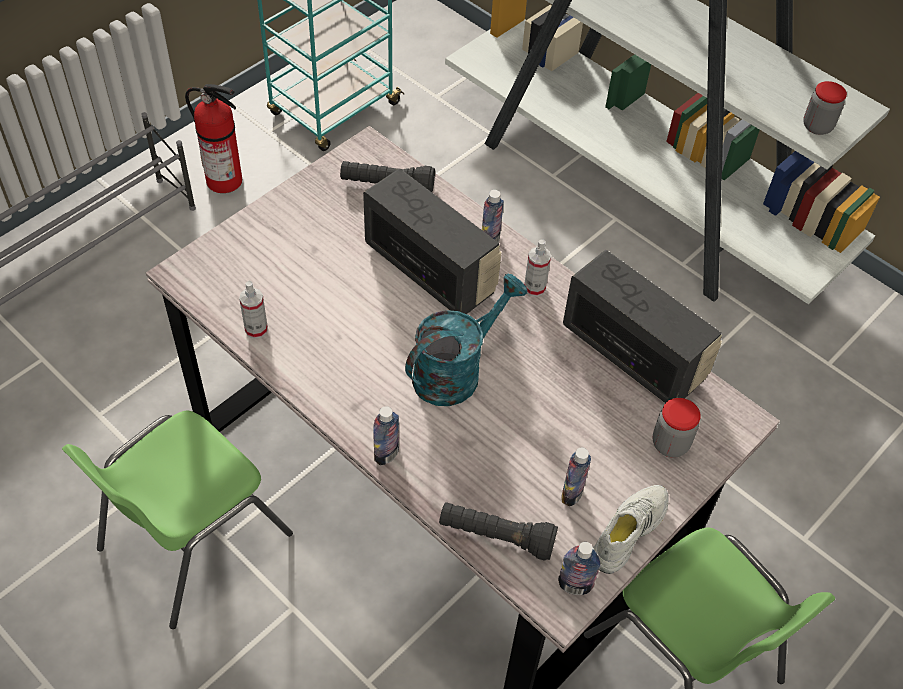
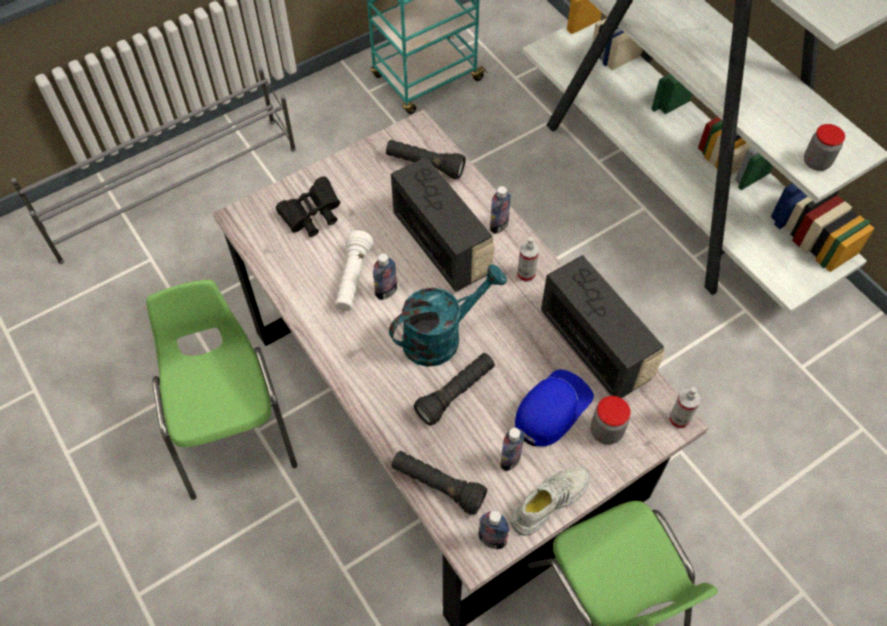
camera: 15 degrees right, 5 degrees up
(191, 541) = (232, 428): green chair -> green chair turned 105 degrees clockwise
(225, 180) = (325, 129): fire extinguisher -> none
(256, 329) = (288, 275): spray bottle -> spray bottle (679, 419)
(269, 260) = (312, 216): none -> black binoculars
(336, 322) = (353, 279): none -> white flashlight
(386, 454) = (366, 399): bottle -> bottle (386, 292)
(489, 430) = (455, 393): none -> black flashlight
(603, 430) = (552, 409): none -> blue cap

